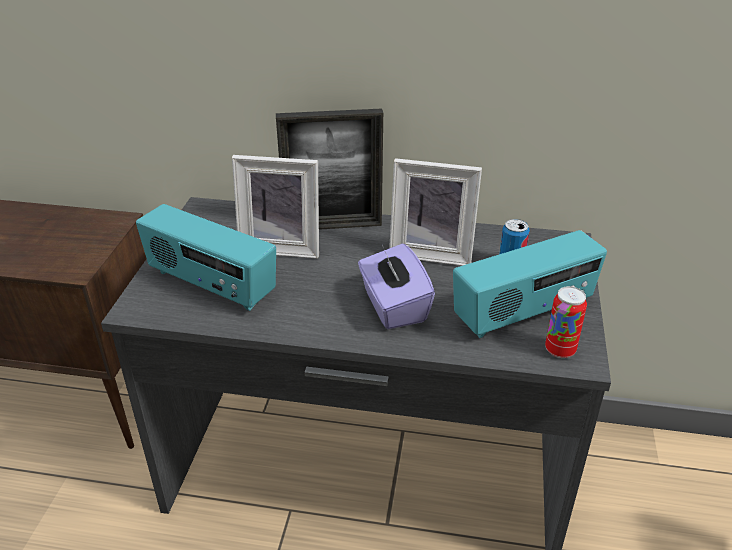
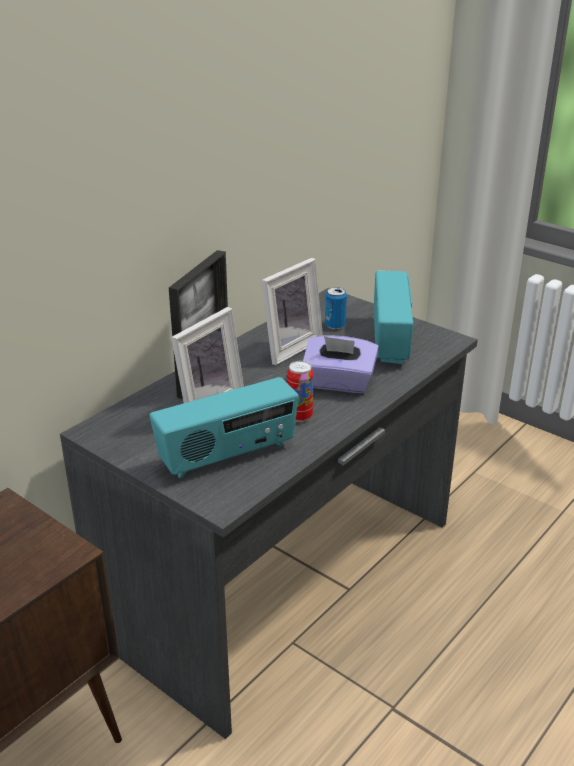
camera: 60 degrees left, 5 degrees down
(560, 350) = (437, 342): can -> can (299, 416)

